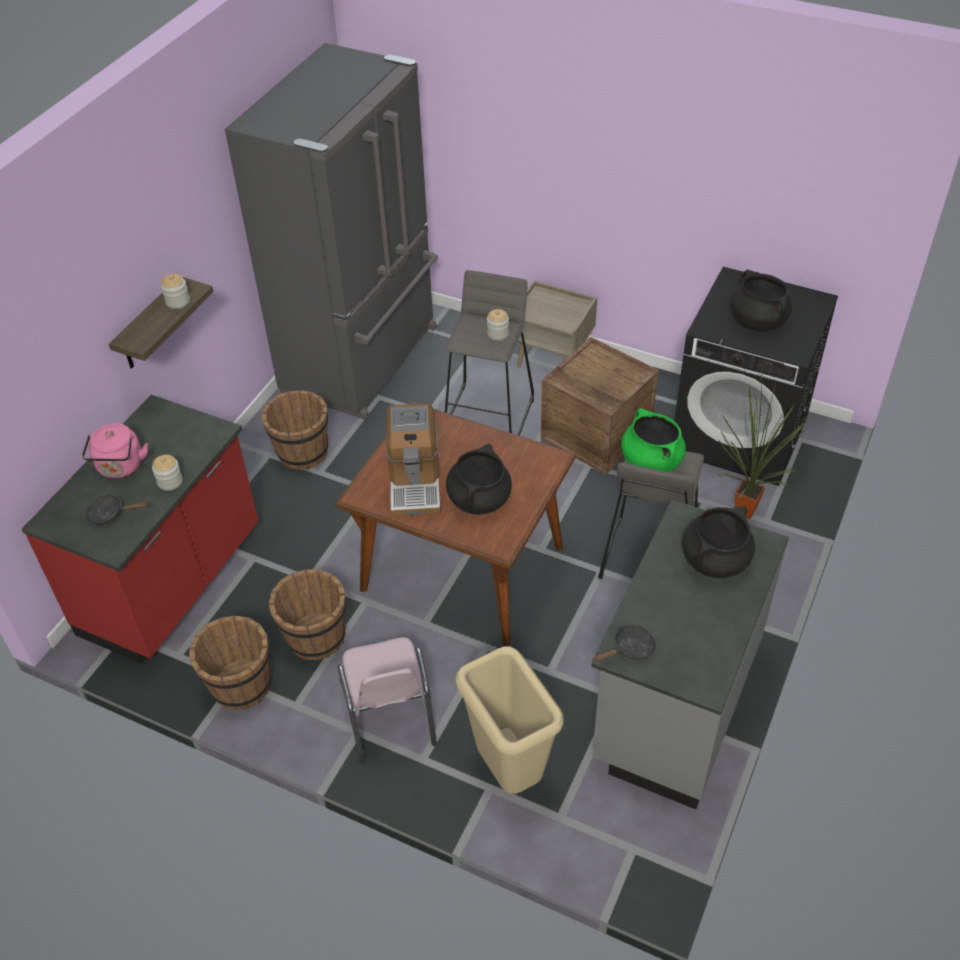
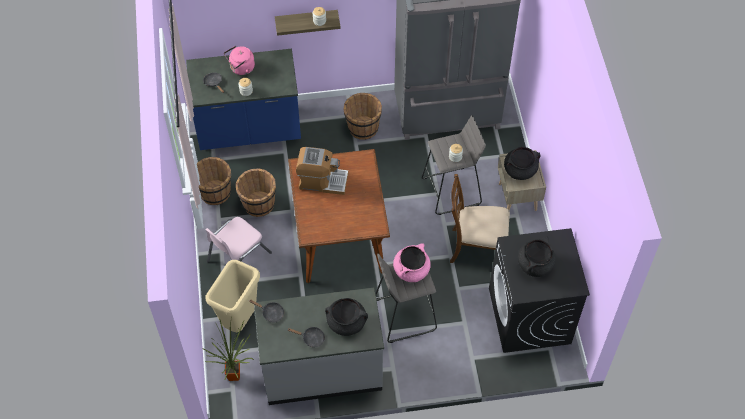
camera: 55 degrees right, 10 degrees up
(173, 583) = (249, 131): red counter -> blue counter
(415, 482) = (322, 181): coffee machine -> coffee machine turned 135 degrees counterclockwise
(479, 499) = (330, 212): black cooking pot -> black cooking pot (520, 170)
(596, 434) = (476, 247): crate -> brown chair
(650, 461) = (411, 270): green cooking pot -> pink cooking pot
(715, 618) = (311, 338): none -> black frying pan
(747, 509) = (474, 345): potted plant -> potted plant (236, 376)

